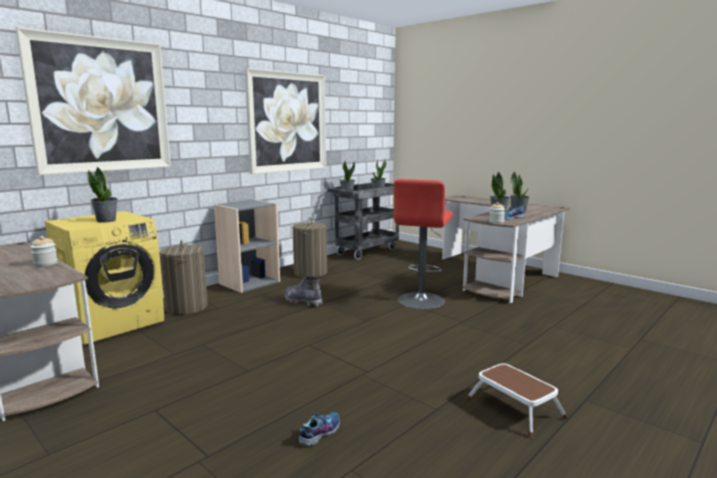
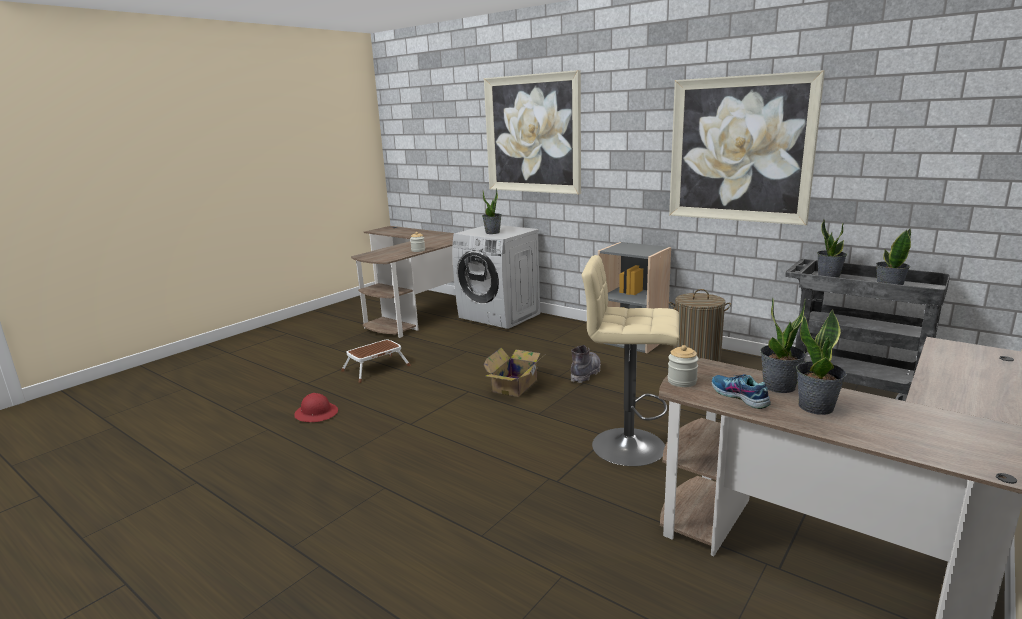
camera: 85 degrees right, 5 degrees up
(113, 325) = (499, 317): yellow washing machine -> white washing machine
(186, 307) = (546, 330): laundry basket -> none
(308, 325) = (516, 385): none -> cardboard box
(320, 433) = (316, 413): shoe -> red hard hat
(420, 301) = (627, 446): red stool -> beige stool
(515, 408) = (319, 508): brown step ladder -> brown step ladder (376, 368)

